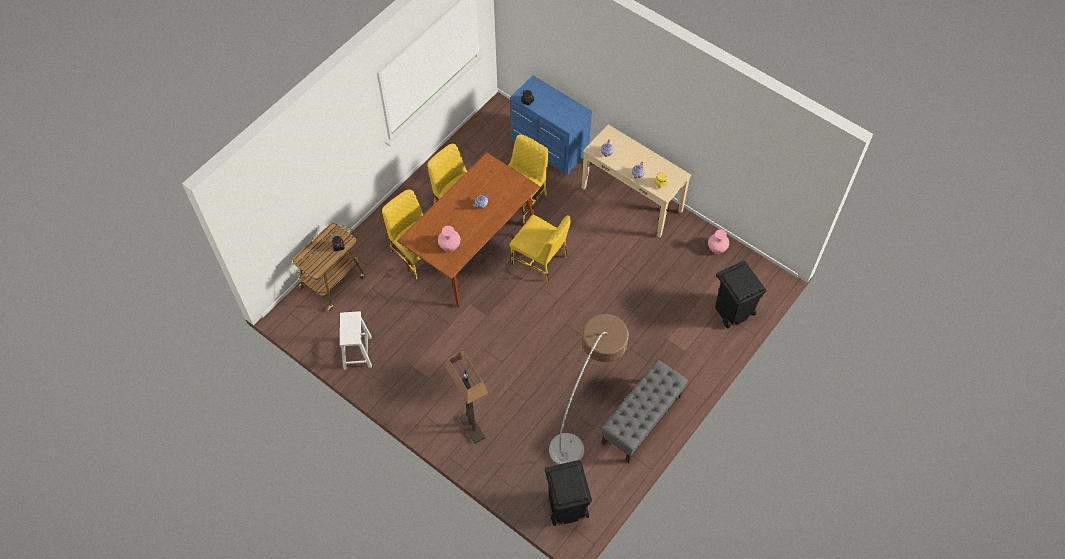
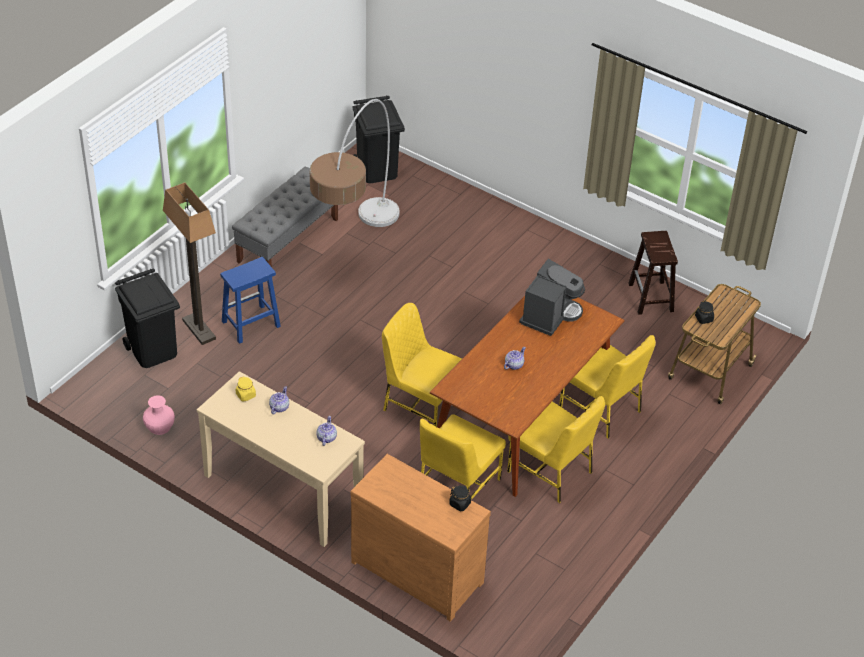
camera: 175 degrees right, 15 degrees down
(357, 352) = (651, 298): white stool -> brown stool
(449, 245) = (550, 315): pink vase -> coffee machine
(472, 428) = (491, 231): floor lamp -> floor lamp (198, 329)
(549, 148) = (418, 569): blue dresser -> brown dresser
(664, 333) = (250, 324): none -> blue stool

